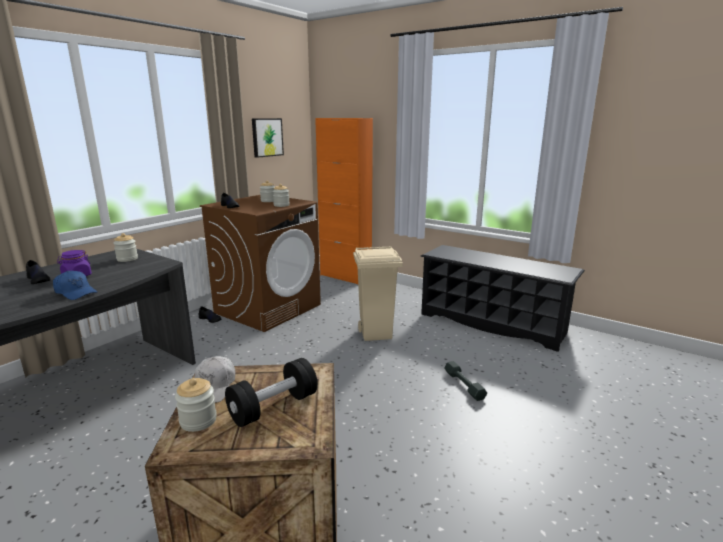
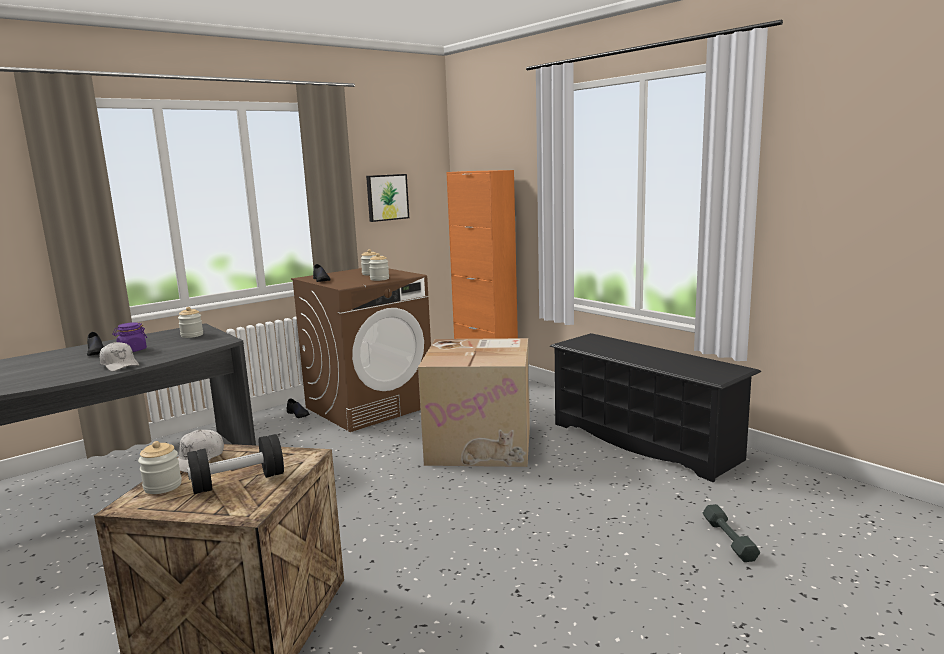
camera: 15 degrees right, 5 degrees down
(75, 292) = (120, 365): blue cap -> white cap
(376, 334) = (481, 444): beige trash can -> cardboard box
(464, 385) = (553, 510): grey dumbbell -> grey dumbbell (728, 539)

